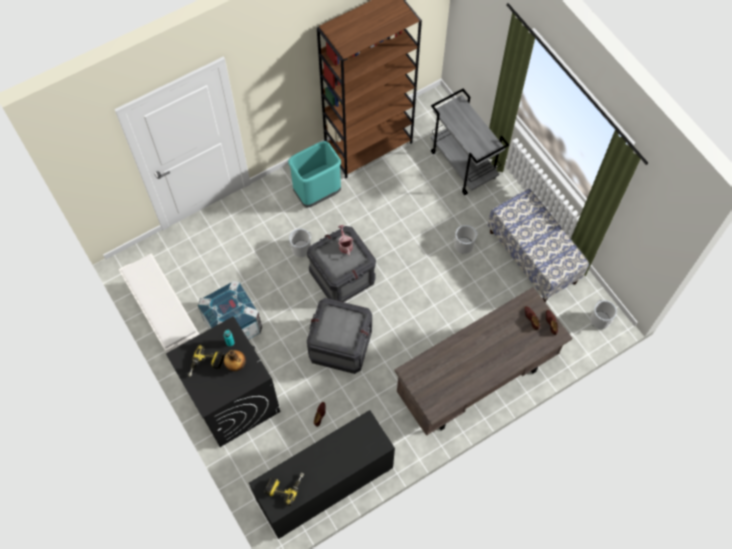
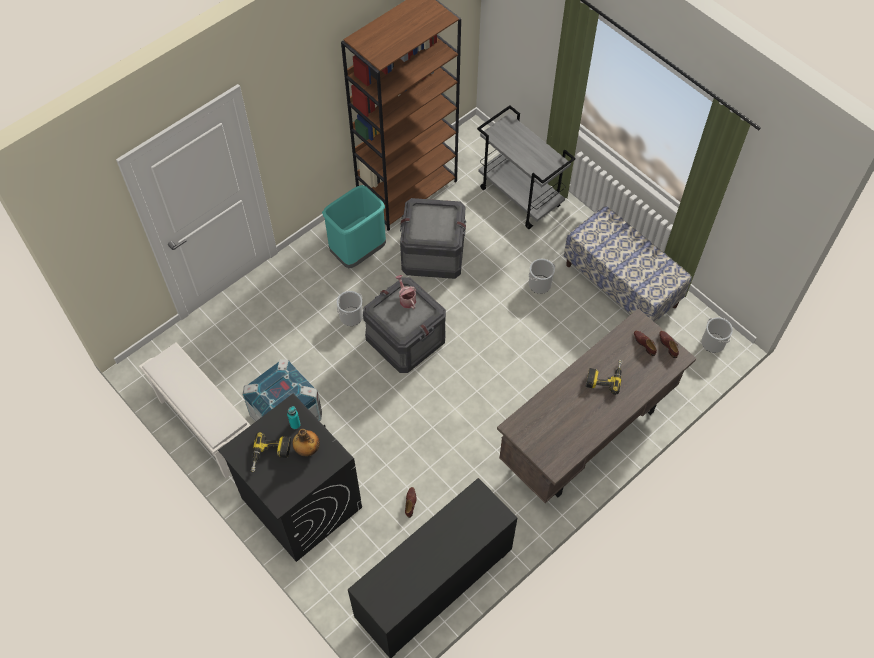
camera: 10 degrees left, 5 degrees down
(285, 486) = (393, 585): power drill -> power drill (604, 377)
(340, 344) = (419, 418): crate -> crate (433, 253)

